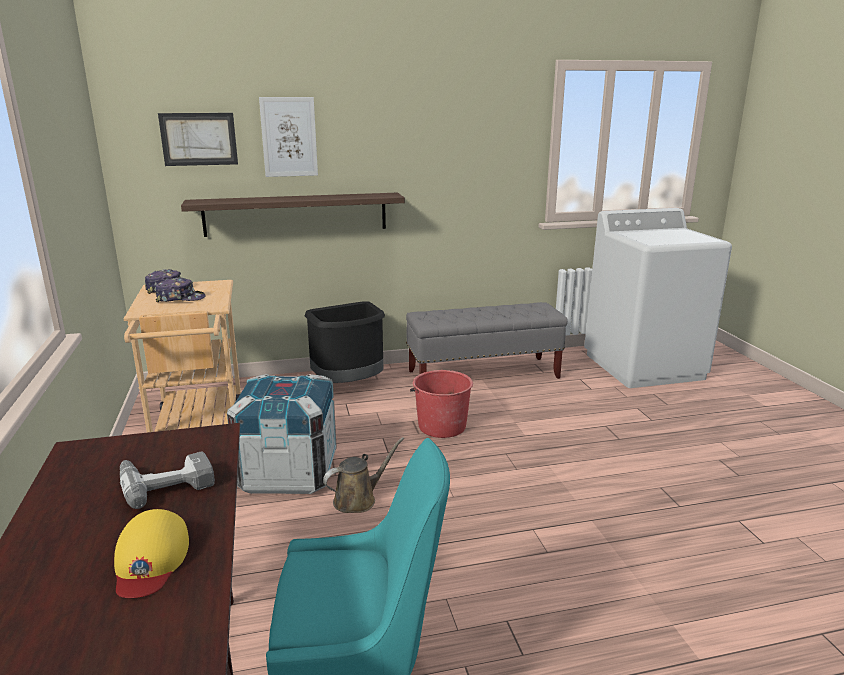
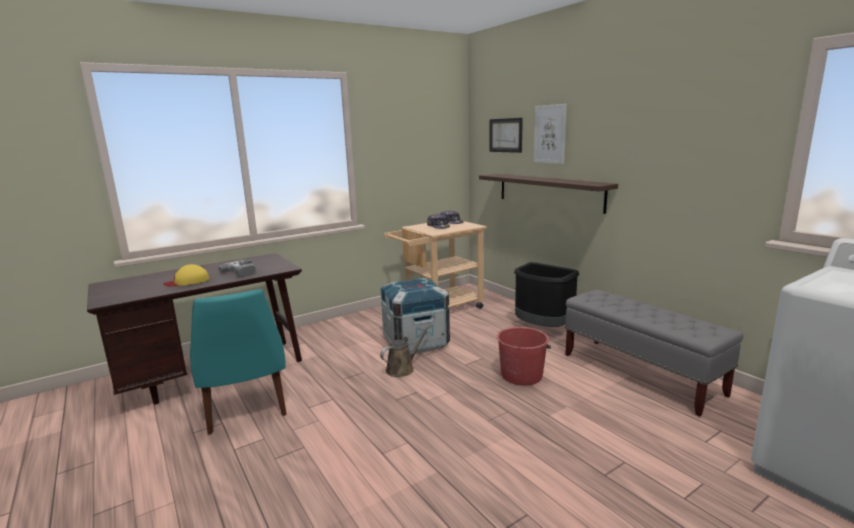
camera: 70 degrees right, 5 degrees down
(358, 499) = (402, 369): brown watering can -> brown watering can turned 75 degrees counterclockwise

